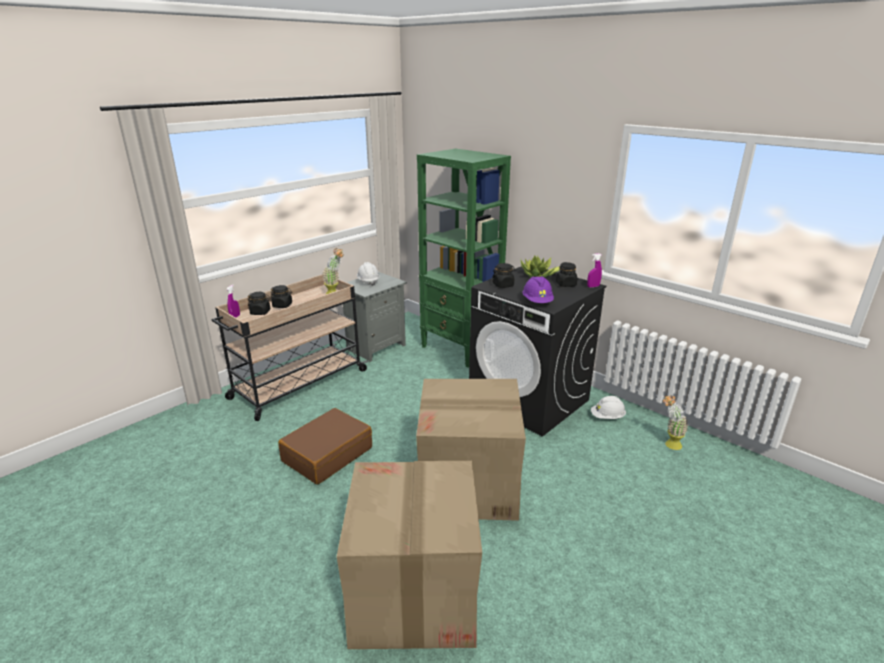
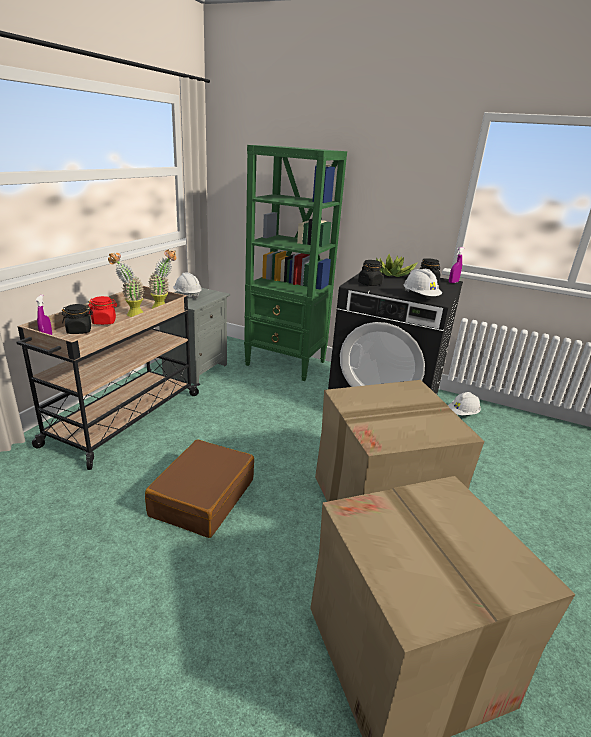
camera: 20 degrees left, 0 degrees up
(282, 305) = (104, 322): black jar -> red jar
(537, 302) = (420, 297): purple hard hat -> white hard hat
(669, 445) = (530, 432): potted plant -> potted plant (130, 314)

